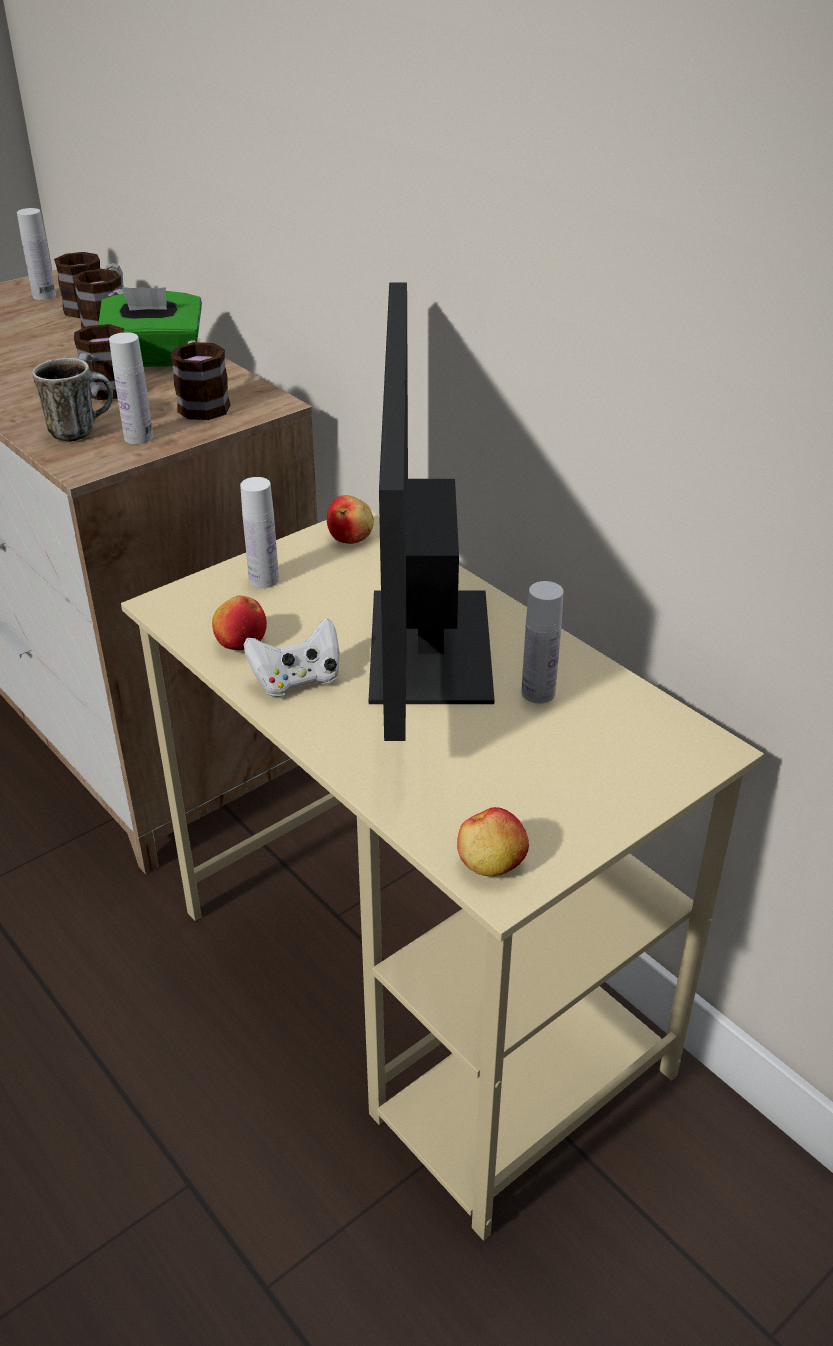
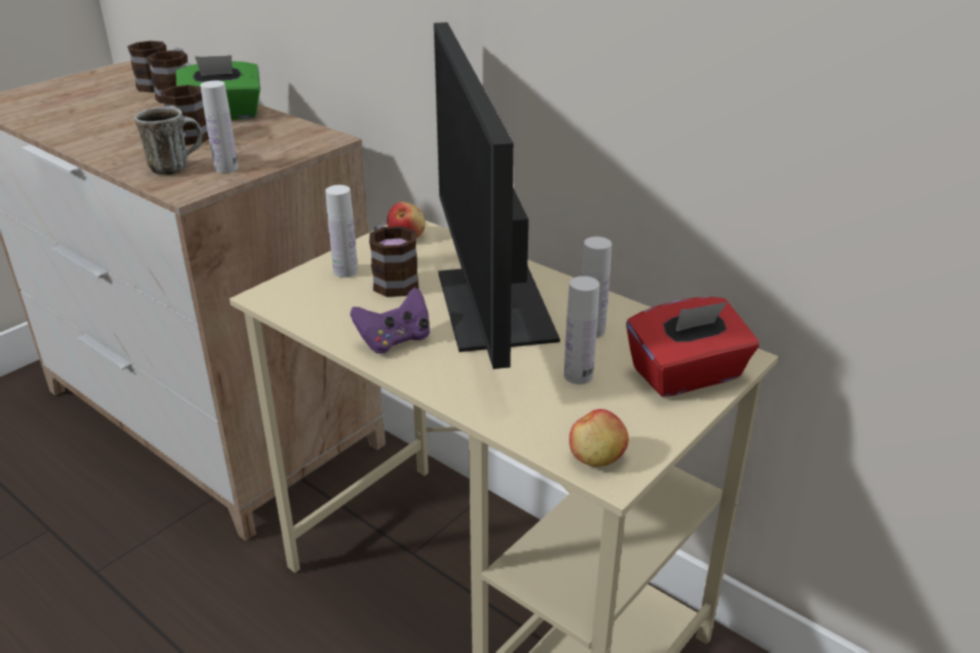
camera: 10 degrees left, 5 degrees down
(44, 296) = (117, 79): white bottle -> white bottle (578, 375)
(202, 403) = (272, 142): mug -> mug (391, 280)
(240, 642) = (339, 317): apple -> none
(297, 680) = (395, 340): white game controller -> purple game controller
(637, 767) = (687, 375): none -> red tissue box

